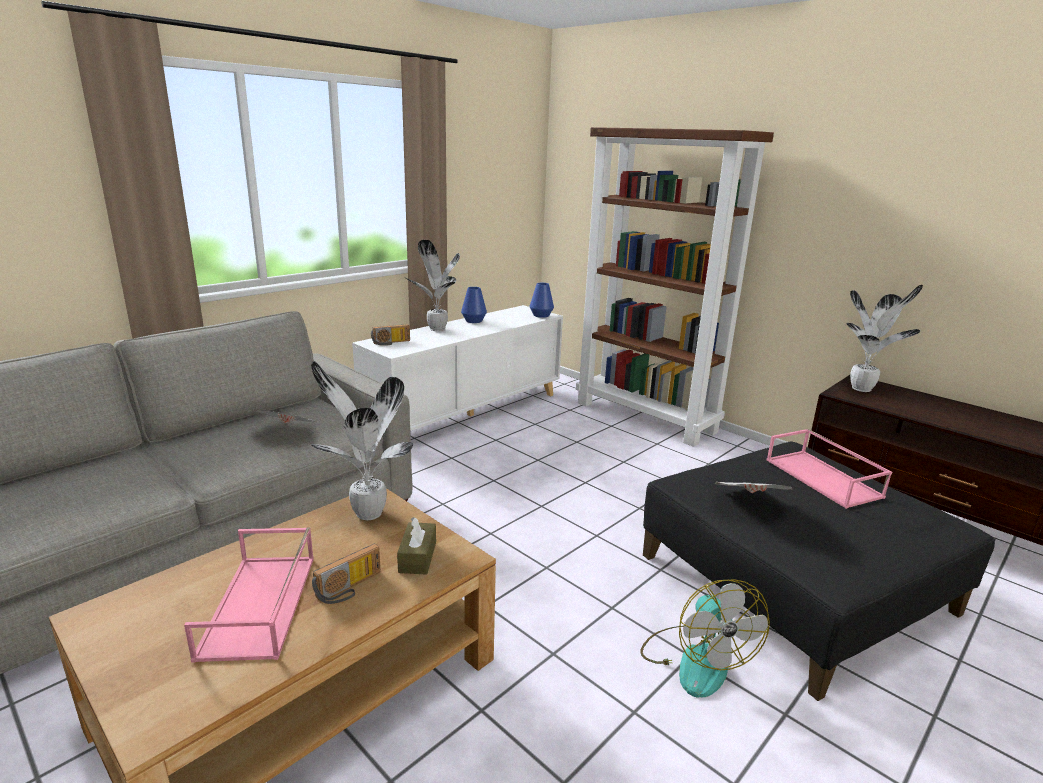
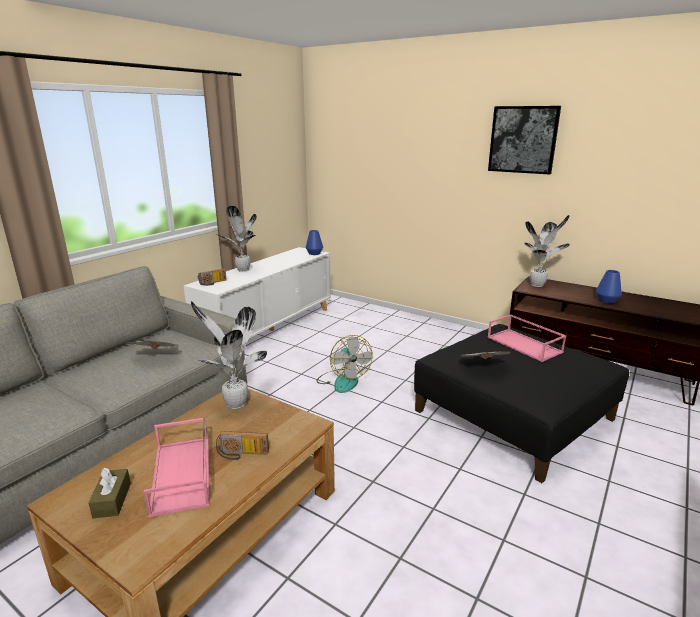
camera: 10 degrees left, 0 degrees up
(350, 588) = (242, 454): radio -> radio turned 60 degrees clockwise
(417, 557) = (280, 428): brown tissue box -> brown tissue box (112, 500)
(473, 321) = (267, 261): blue vase -> blue vase (606, 300)
(646, 417) = (395, 318): brown bookcase -> none
(695, 659) = (463, 470): fan -> fan (343, 380)
(860, 166) = (523, 139): none -> picture

